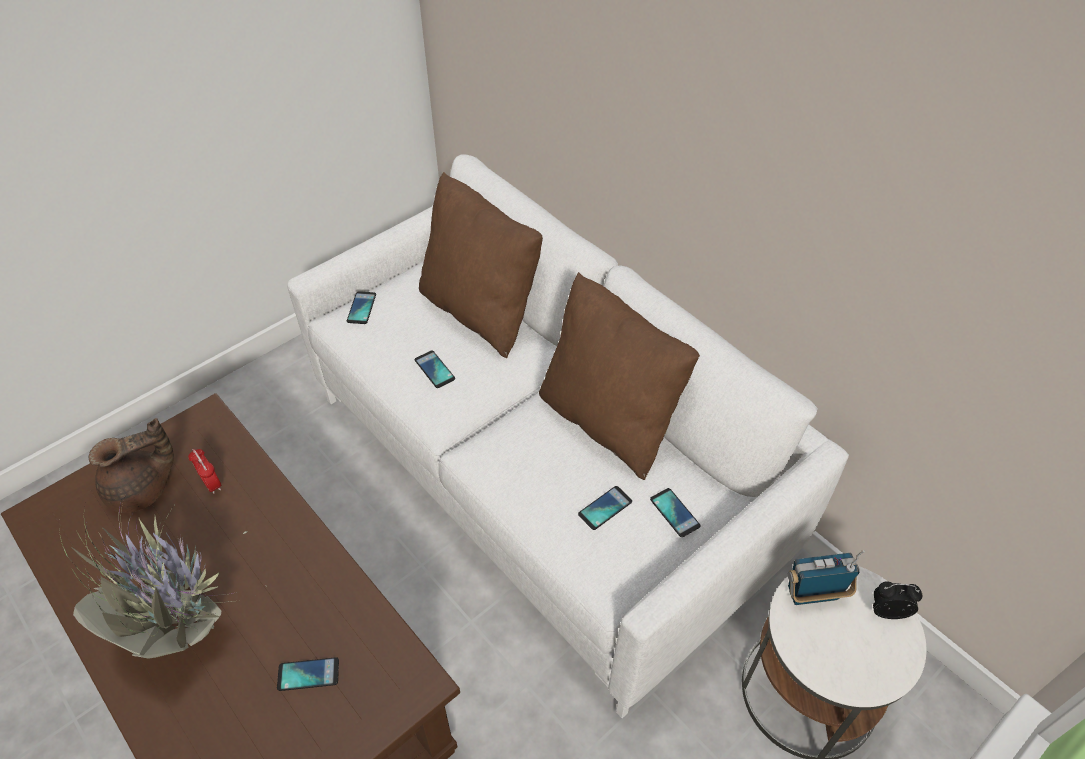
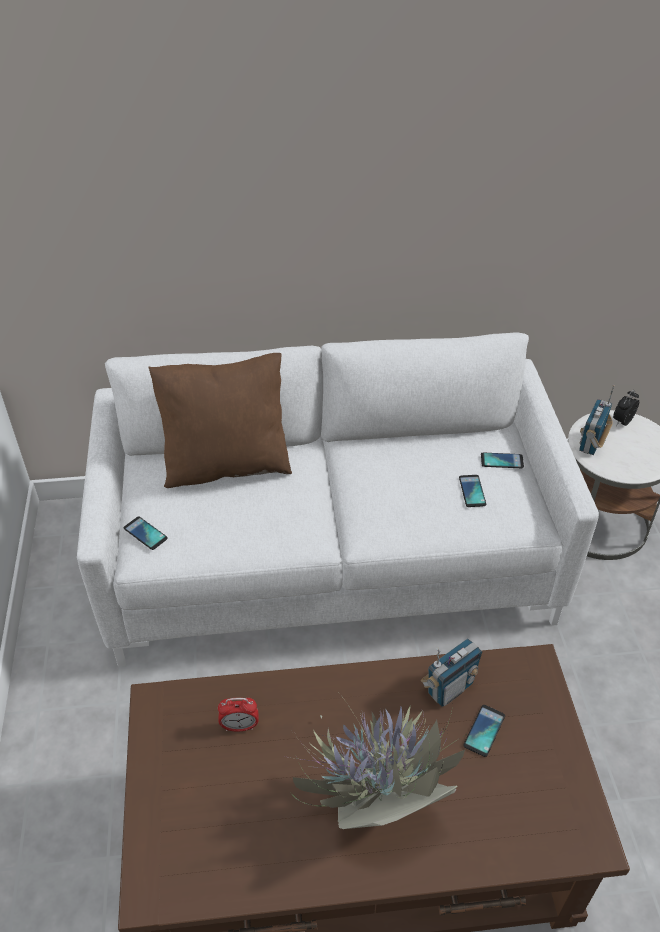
camera: 55 degrees left, 5 degrees down
(142, 490) = (199, 785): brown teapot -> none
(342, 619) = (449, 688): none -> radio
(434, 369) = (262, 519): phone -> none
(609, 420) = (399, 451): brown pillow -> none

